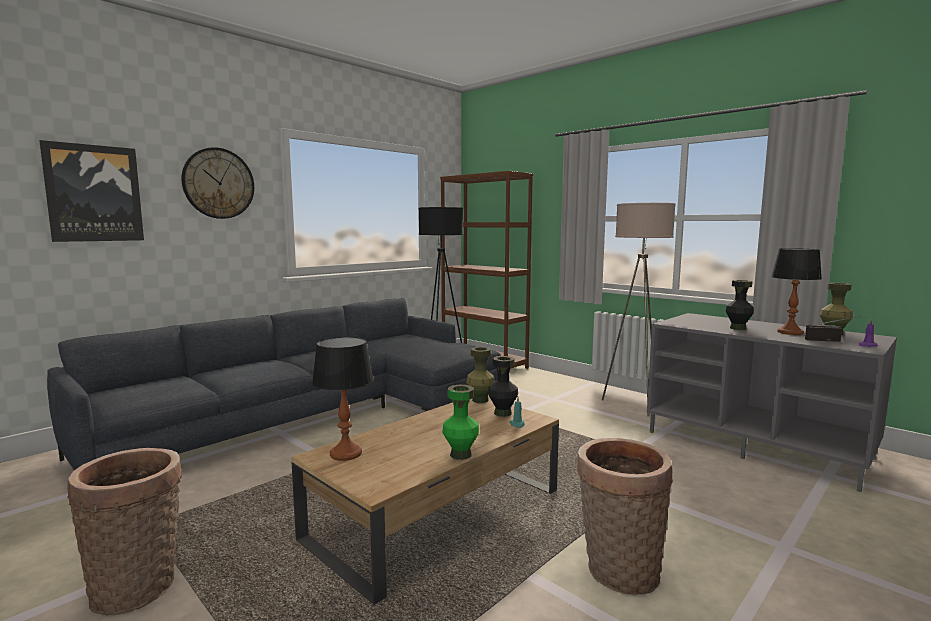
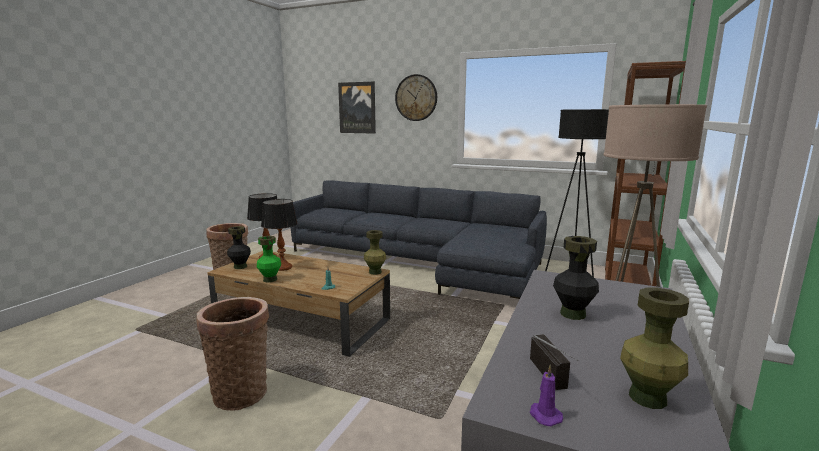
camera: 70 degrees right, 5 degrees up
(503, 413) = (349, 281): black vase -> black vase (240, 267)
(789, 332) = (594, 351): table lamp -> table lamp (283, 267)

